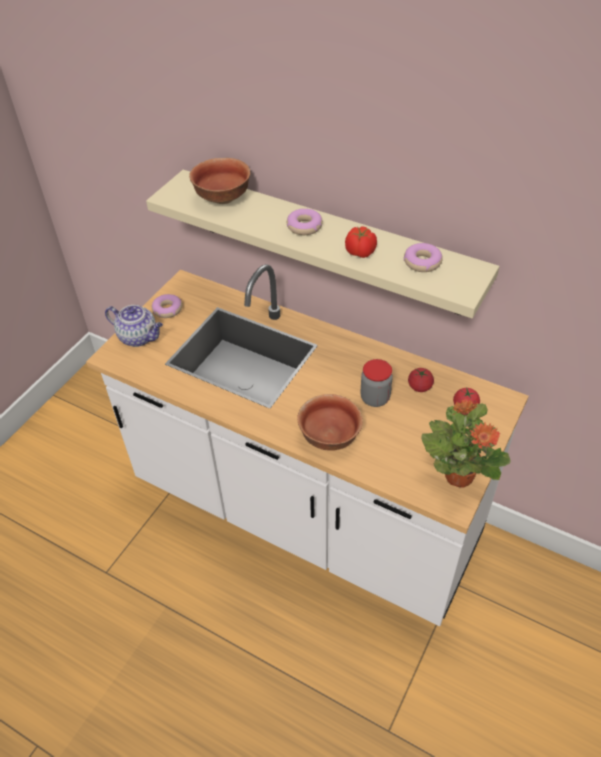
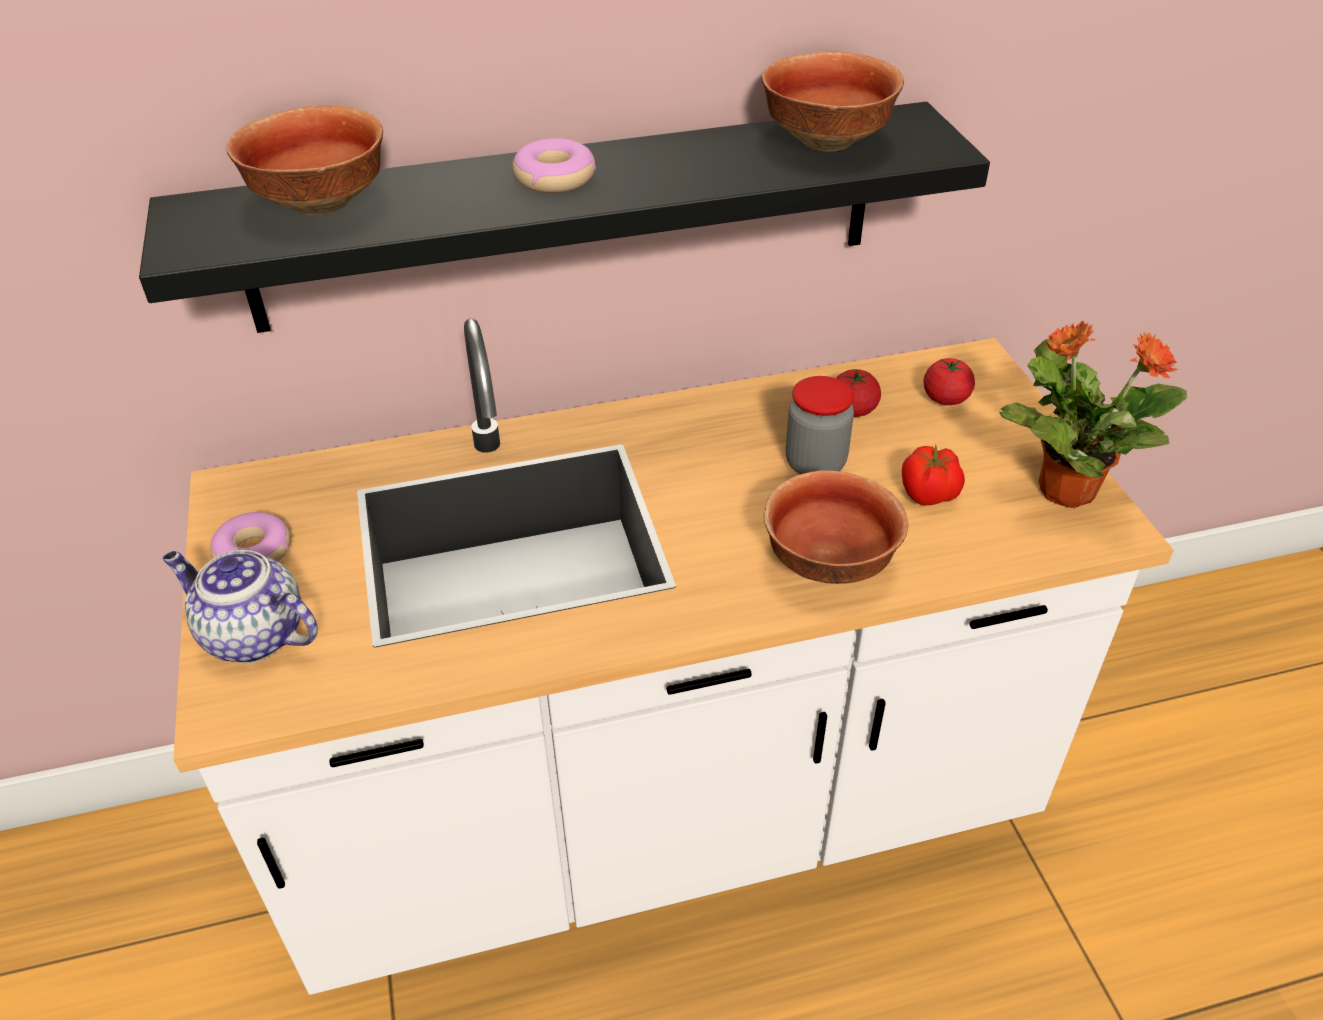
camera: 45 degrees left, 5 degrees down
(139, 337) = (252, 635): teapot -> teapot turned 135 degrees counterclockwise
(328, 242) = (567, 218): beige shelf -> black shelf
(360, 253) = (711, 171): tomato -> tomato (929, 495)
(422, 262) = (823, 141): donut -> bowl

